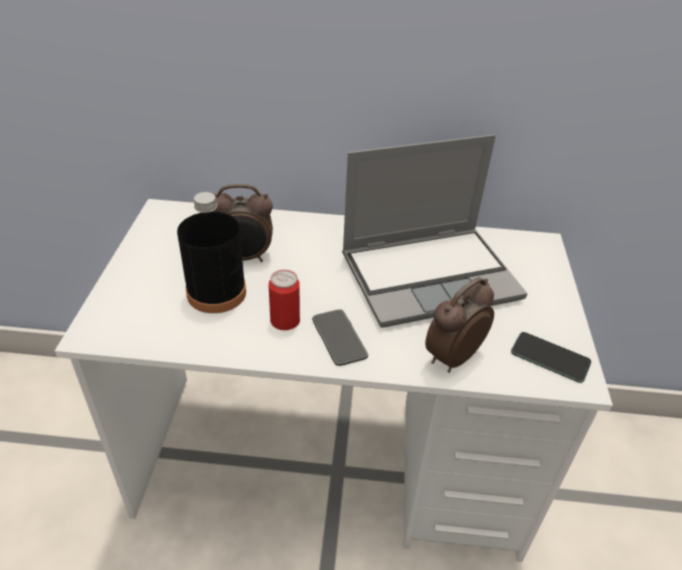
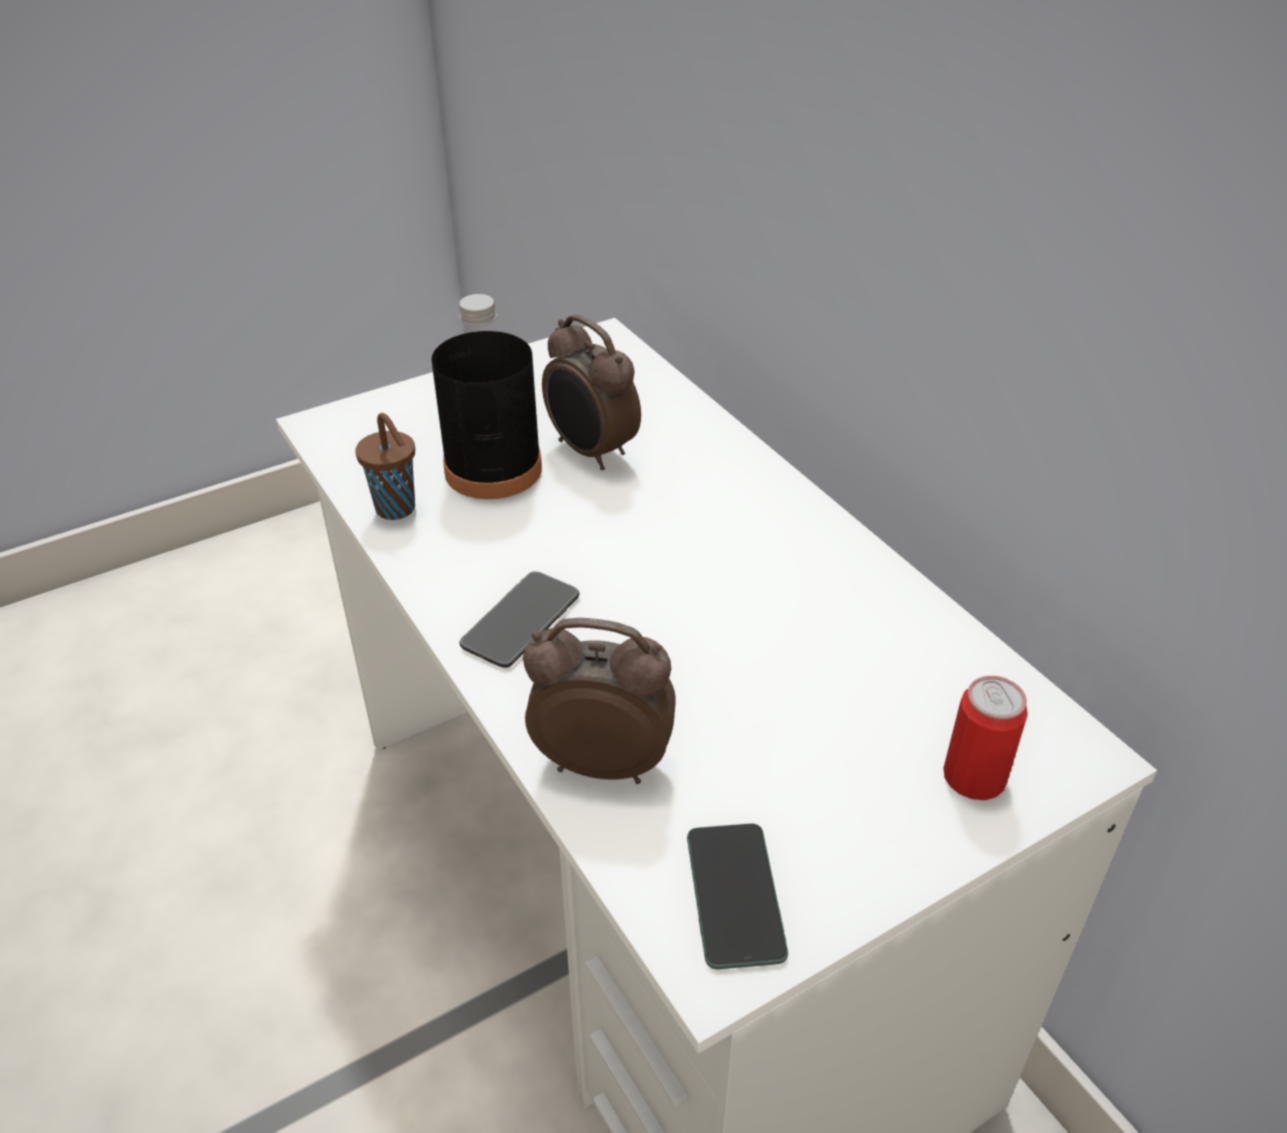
camera: 55 degrees right, 0 degrees up
(206, 340) = (397, 510): none -> brown cup
(285, 321) = (502, 554): can -> can (974, 777)
(430, 276) = (781, 648): laptop -> none

